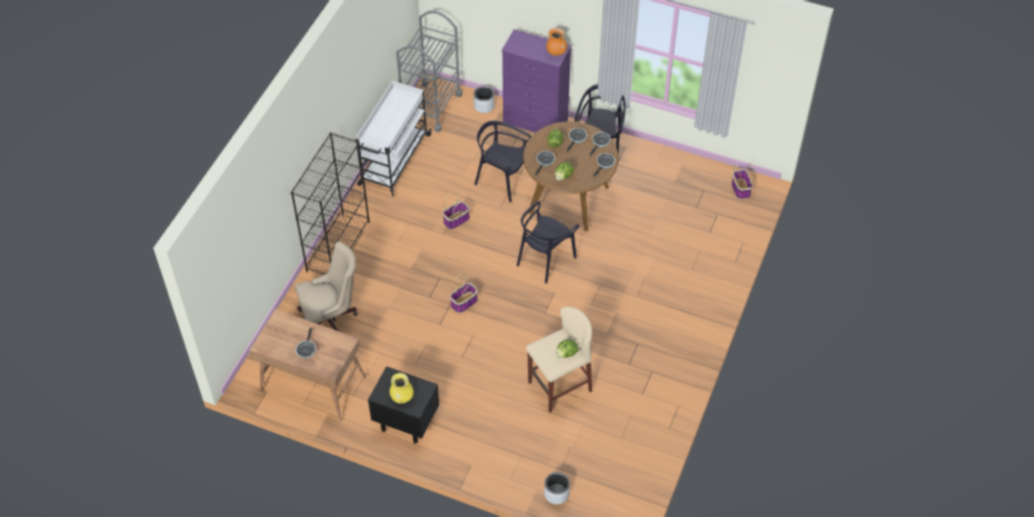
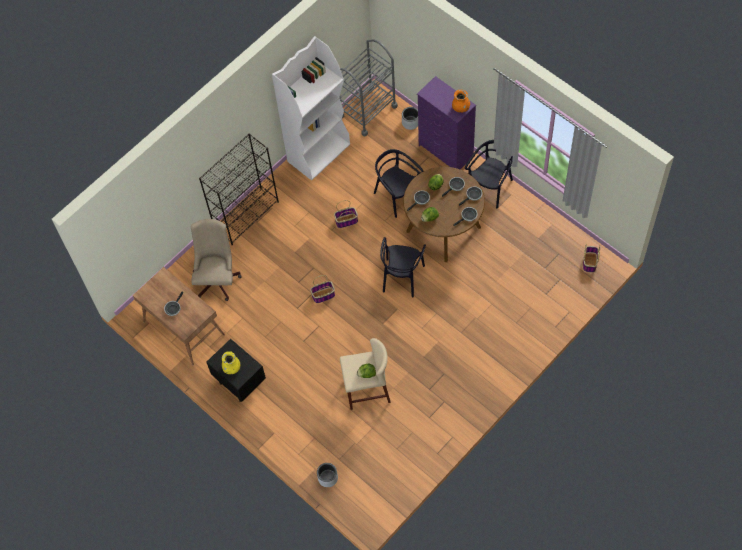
camera: 25 degrees right, 10 degrees up
(331, 320) = (217, 278): beige office chair -> beige office chair turned 90 degrees counterclockwise
(394, 160) = (319, 152): white cart -> white bookcase
(545, 259) = (402, 277): black chair -> black chair turned 45 degrees counterclockwise

